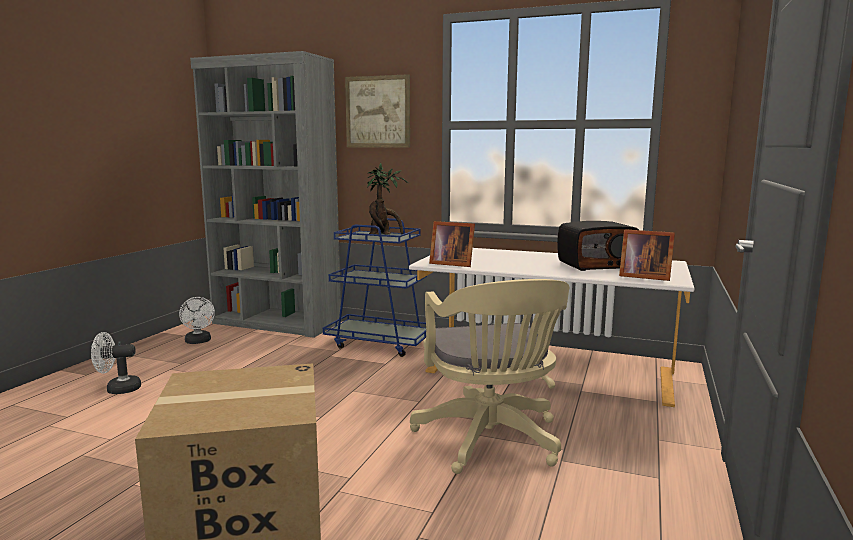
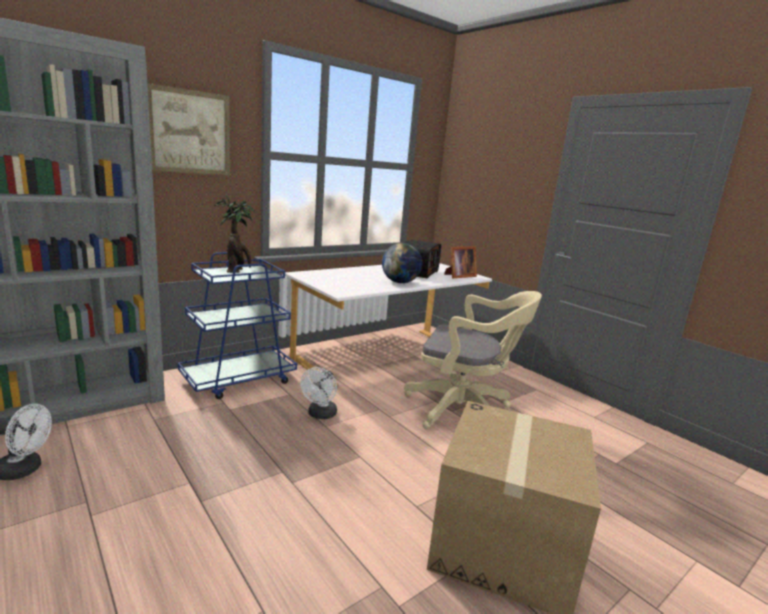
camera: 60 degrees left, 5 degrees up
(118, 389) = (92, 579): white fan -> white fan (320, 415)
(451, 263) = (355, 289): picture frame -> none
(526, 267) = (400, 282): none -> globe

